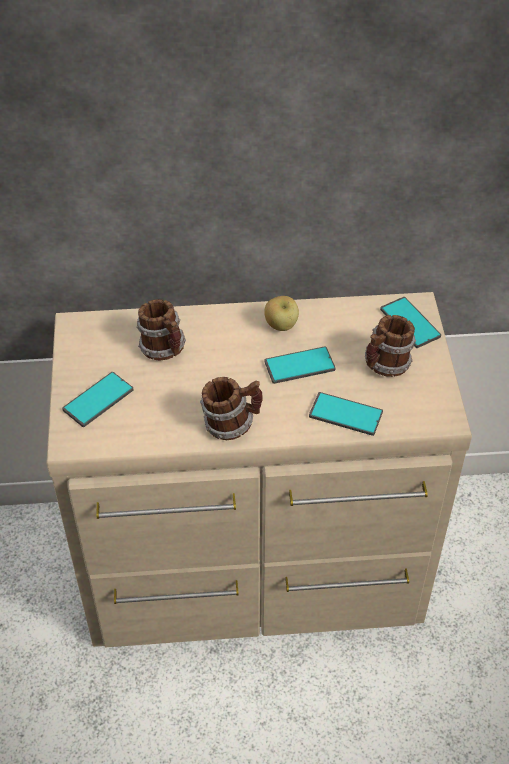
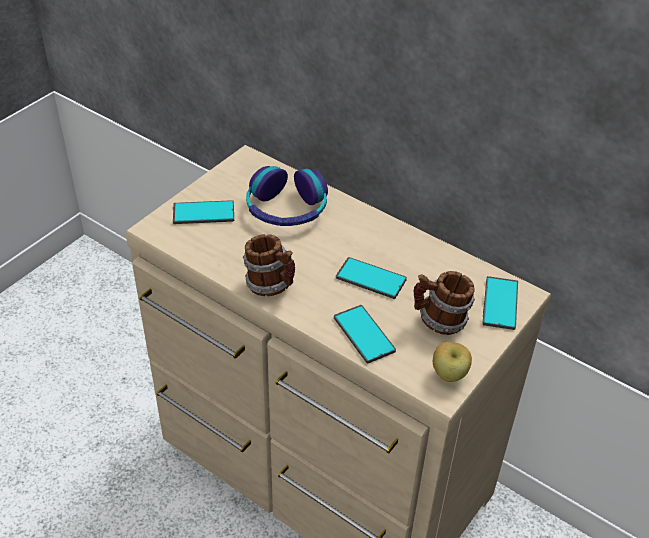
camera: 40 degrees right, 5 degrees down
(164, 350) = (286, 209): mug -> headphones
(281, 326) = (391, 243): apple -> apple (449, 375)

